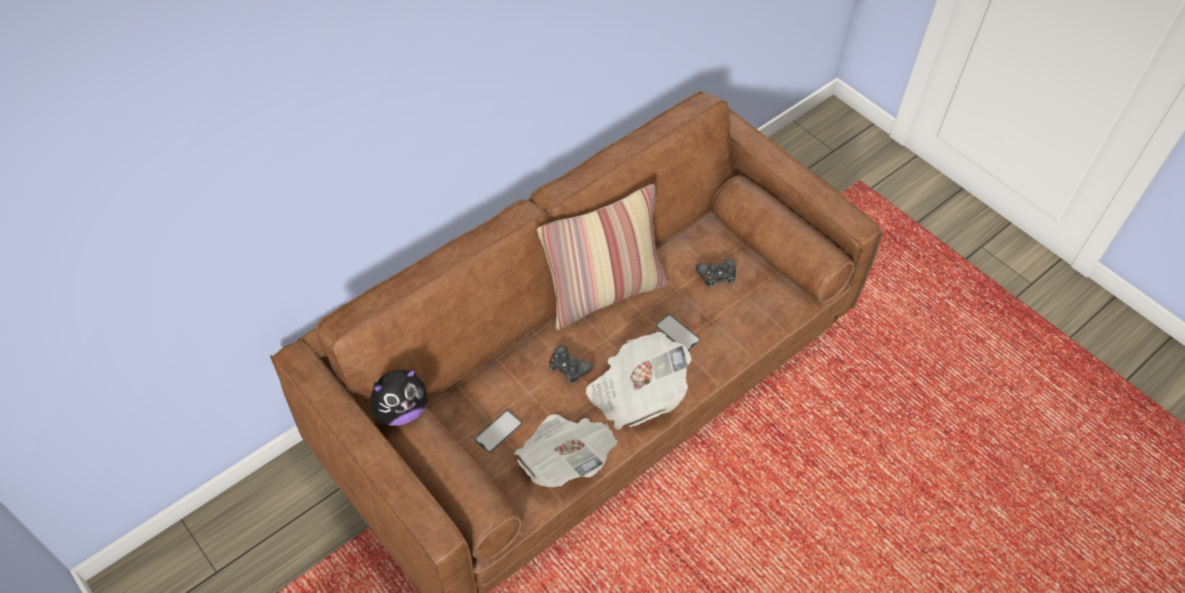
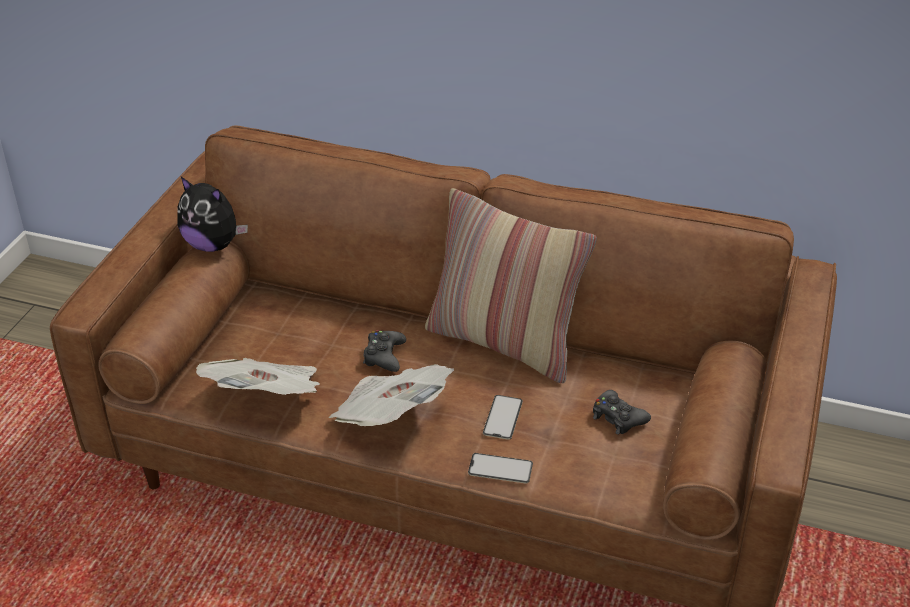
camera: 60 degrees right, 15 degrees down
(498, 431) = (267, 342): phone -> phone (500, 468)

